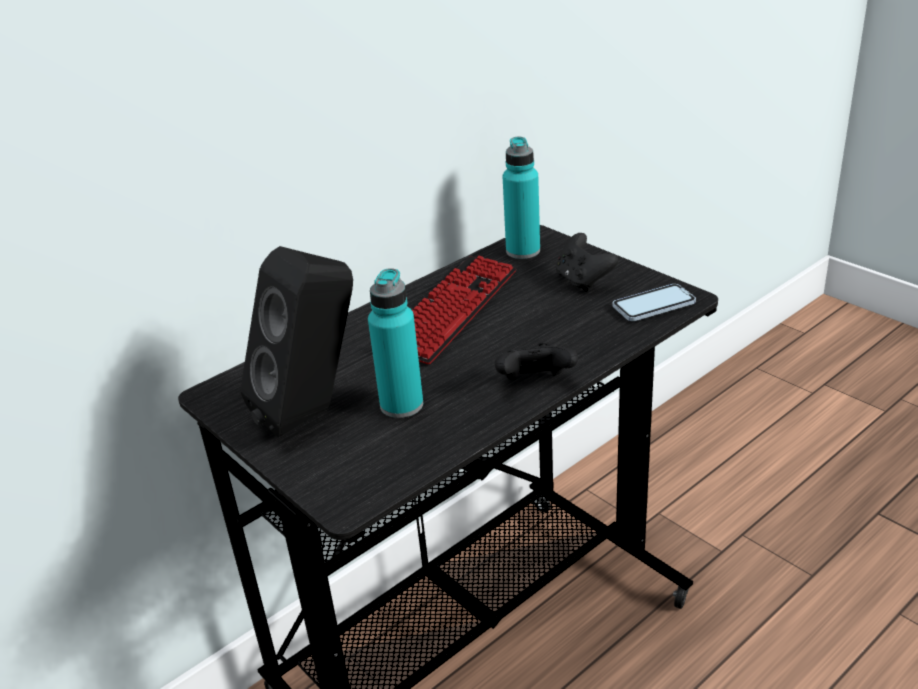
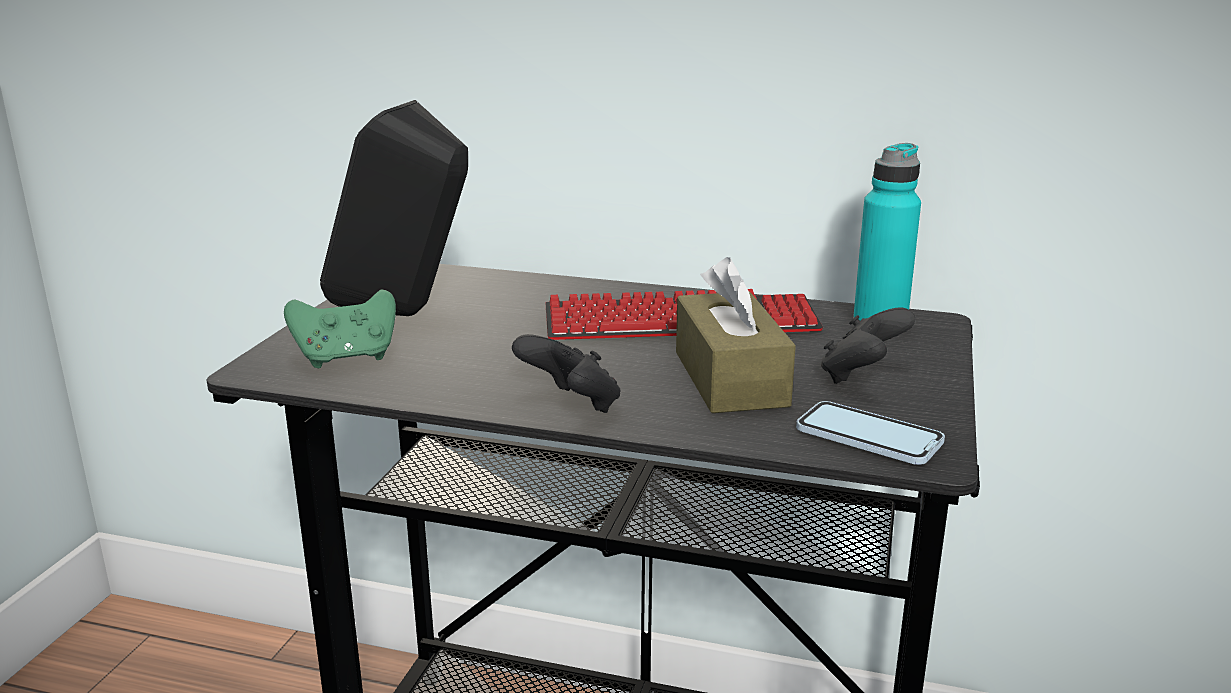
camera: 55 degrees right, 10 degrees down
(369, 456) = (347, 358): none -> green game controller
(401, 405) = (456, 348): turquoise bottle -> none
(548, 320) = (730, 378): none -> brown tissue box

